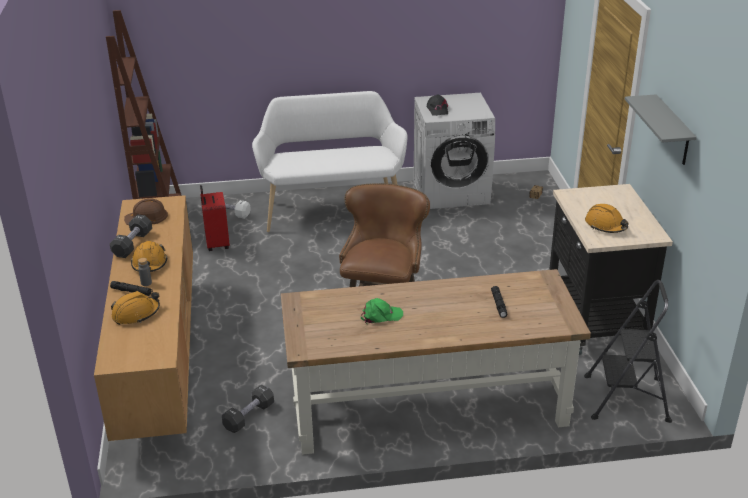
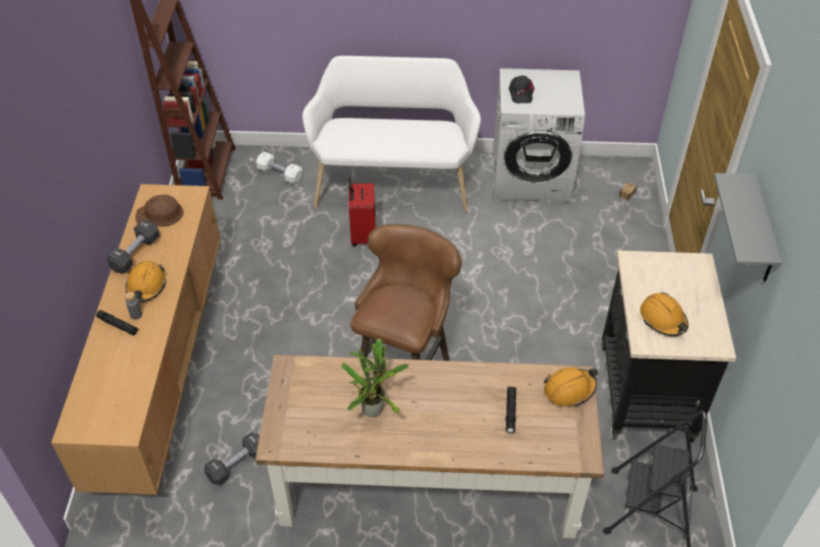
camera: 10 degrees right, 15 degrees up
(136, 314) = (115, 359): orange hard hat -> orange hard hat (569, 389)
(216, 244) = (257, 217): red suitcase -> red suitcase (362, 236)
(381, 316) = (374, 407): green cap -> potted plant

